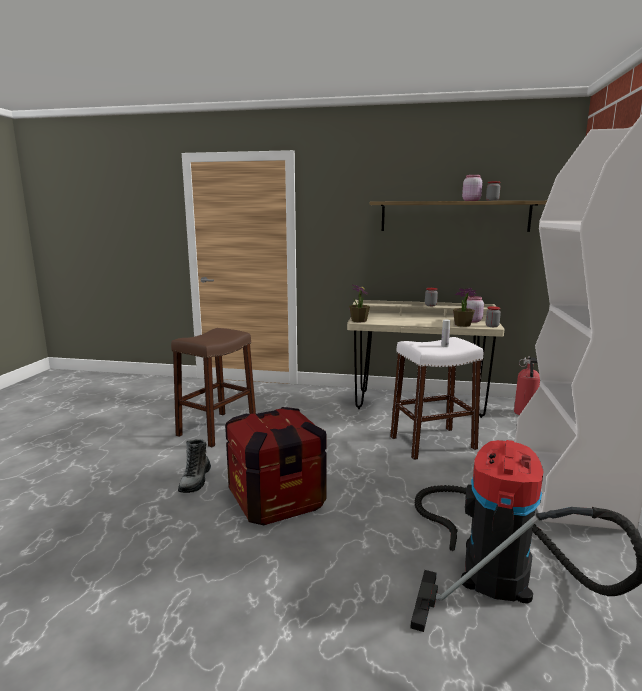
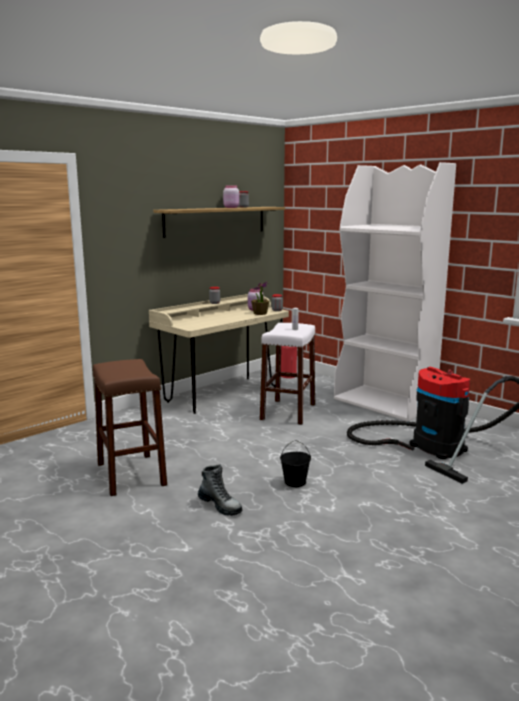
camera: 55 degrees left, 0 degrees up
(276, 500) = (295, 482): crate -> black bucket
(359, 320) = (189, 327): potted plant -> none

